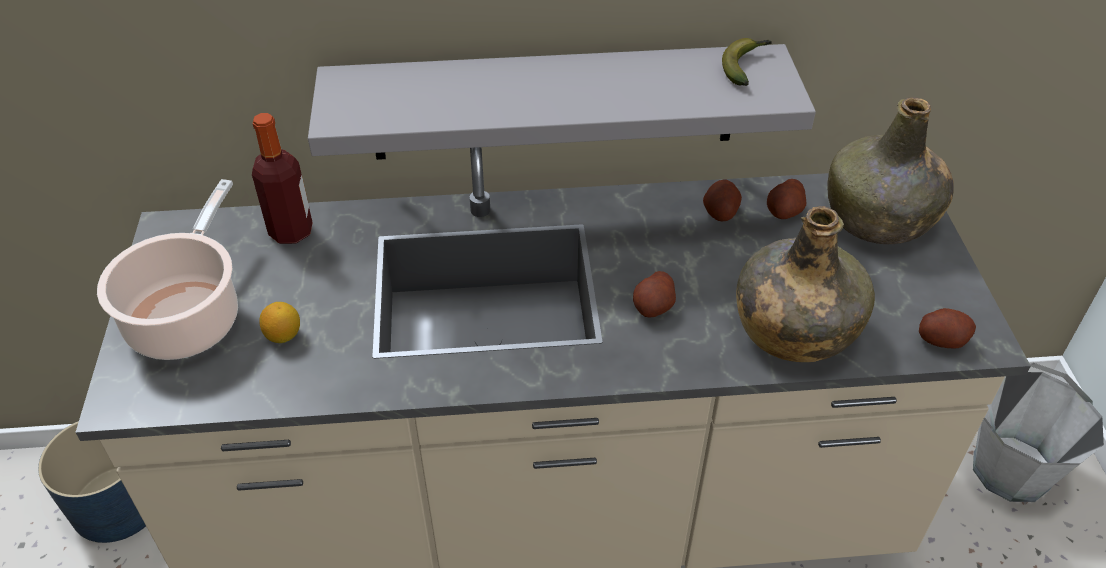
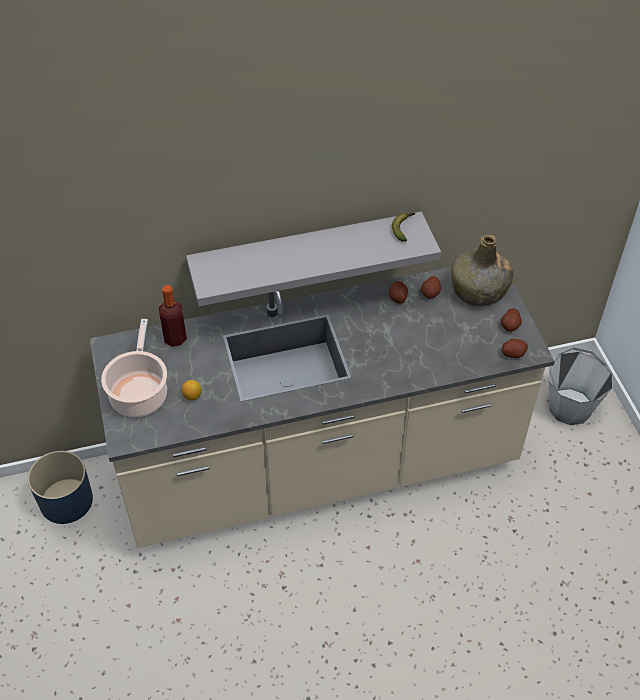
camera: 10 degrees left, 5 degrees up
(653, 307) = (372, 355): potato -> potato (510, 325)
(794, 328) = (442, 357): green bottle -> none

